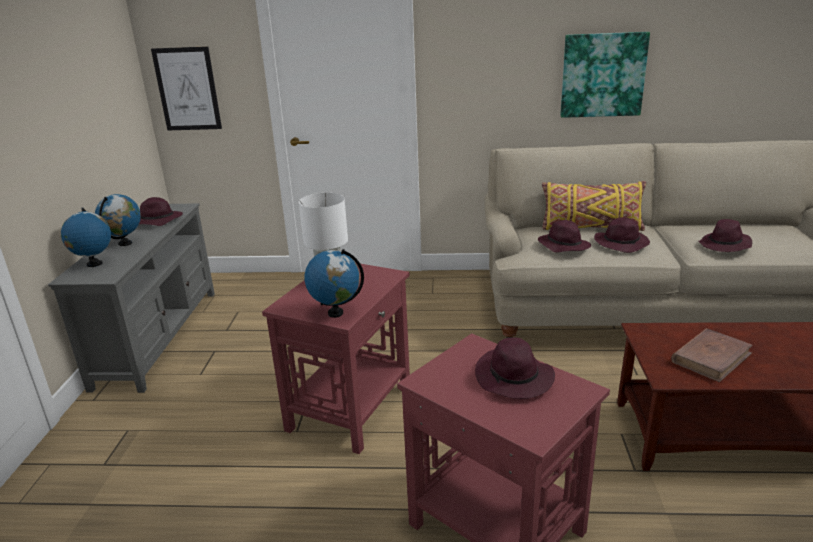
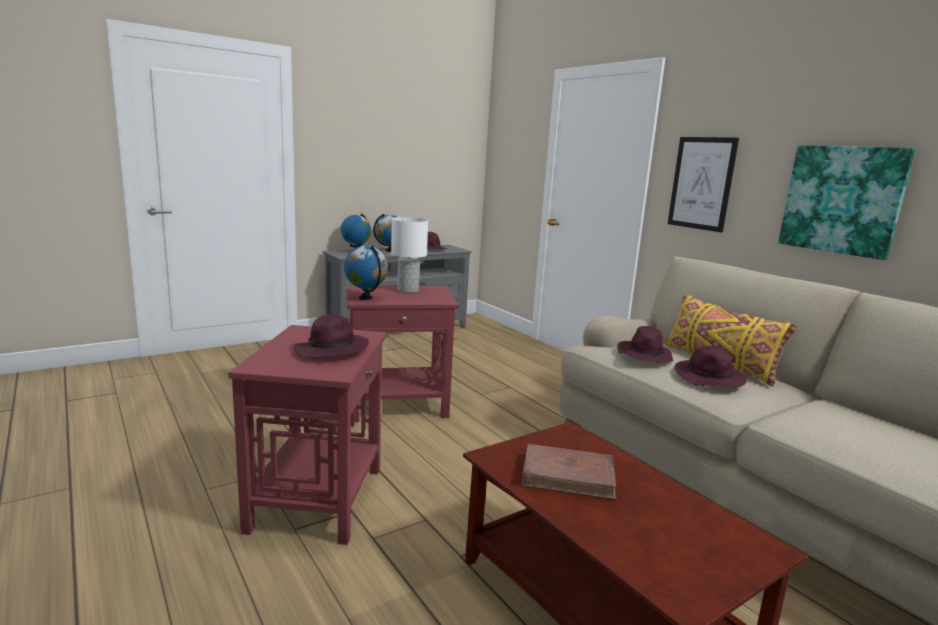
camera: 50 degrees right, 10 degrees down
(187, 89) = (504, 169): picture -> picture (701, 183)
(725, 245) = (835, 432): purple hat -> none

